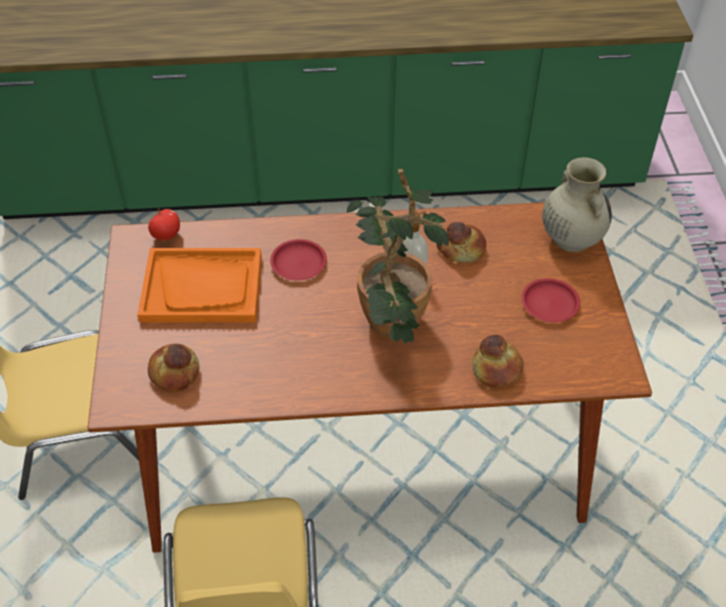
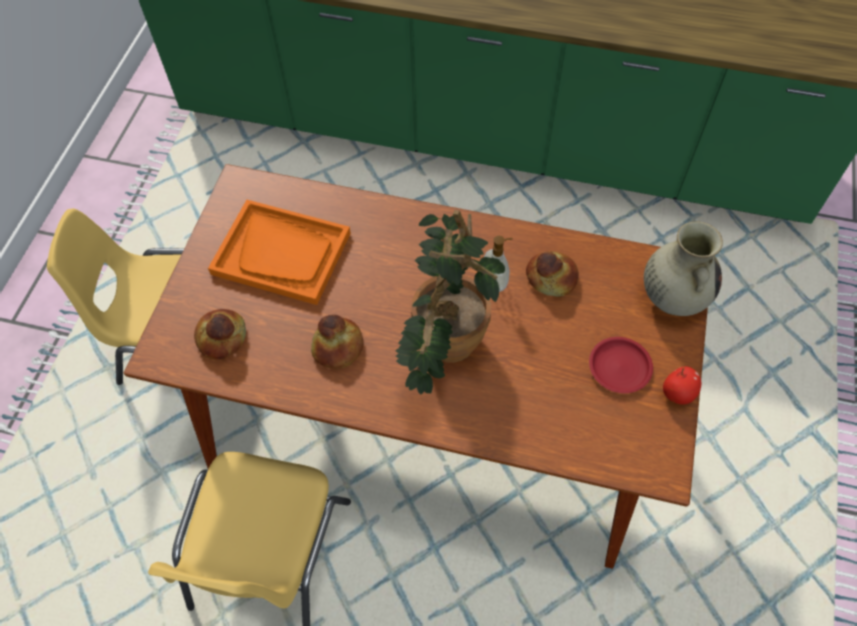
camera: 20 degrees right, 10 degrees up
(166, 235) = (270, 188): apple -> apple (678, 393)
(298, 263) = (382, 251): red plate -> none
(497, 369) = (534, 427): bread -> bread (338, 347)

